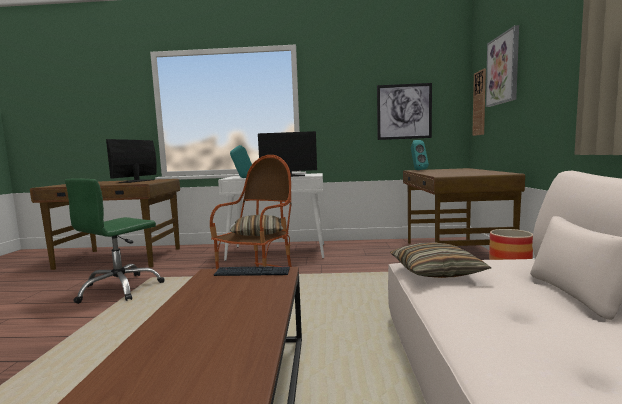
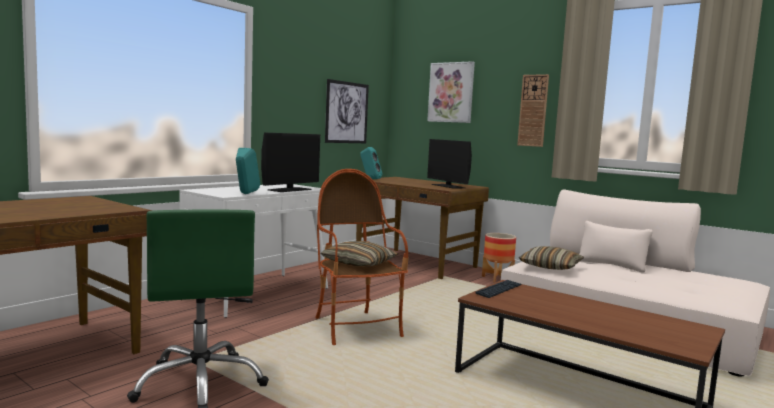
camera: 55 degrees left, 0 degrees up
(137, 181) = (55, 204): monitor -> monitor (448, 186)
(479, 103) = (411, 114): wall clock -> wall clock (533, 110)

